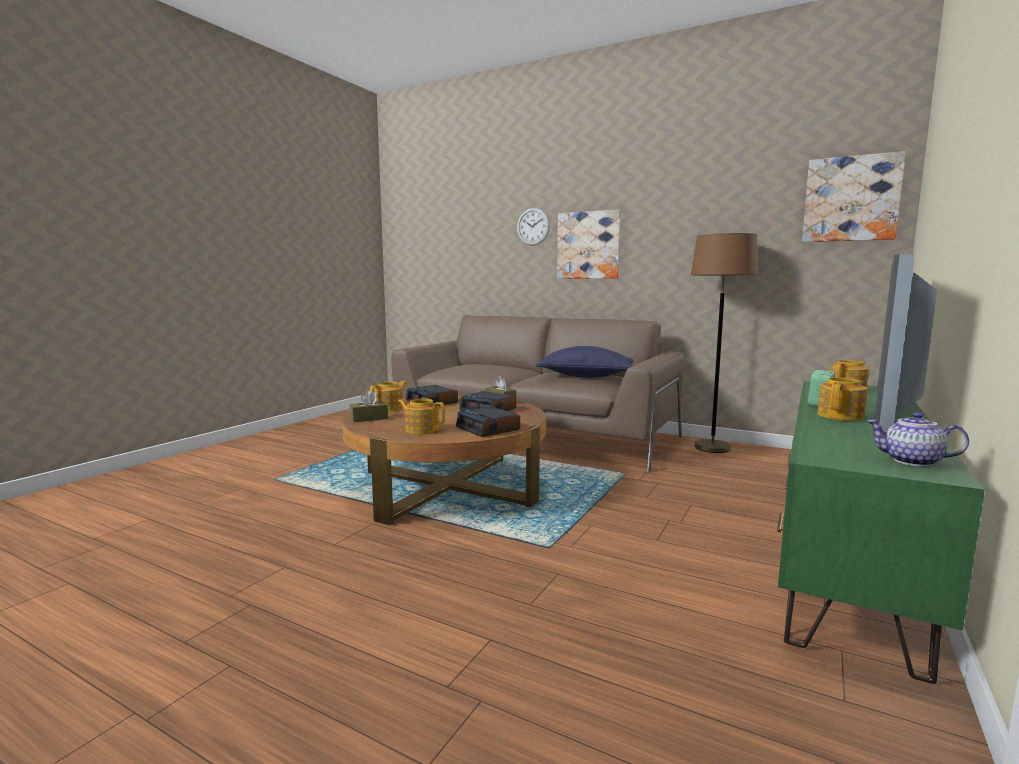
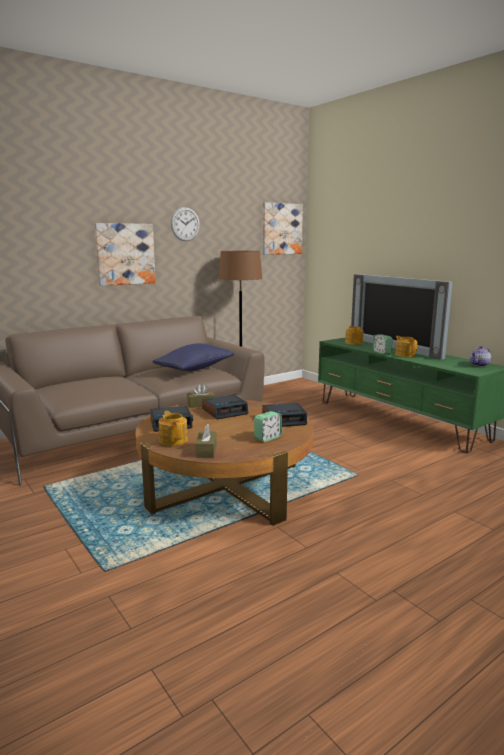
camera: 65 degrees left, 5 degrees up
(421, 430) = (268, 438): teapot -> alarm clock
(533, 226) = (66, 234): wall clock -> wall clock (185, 224)

